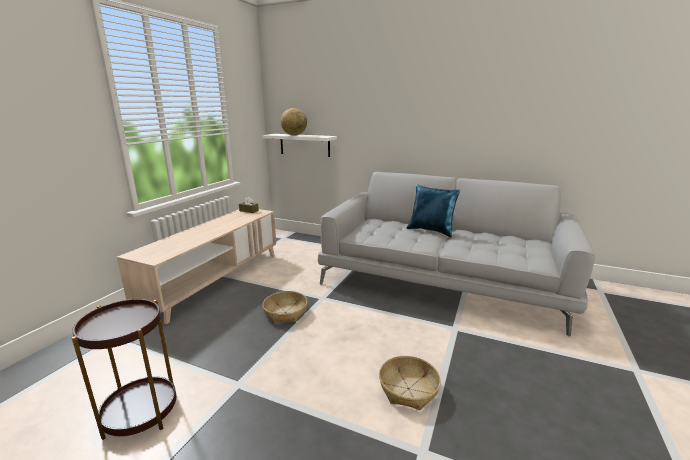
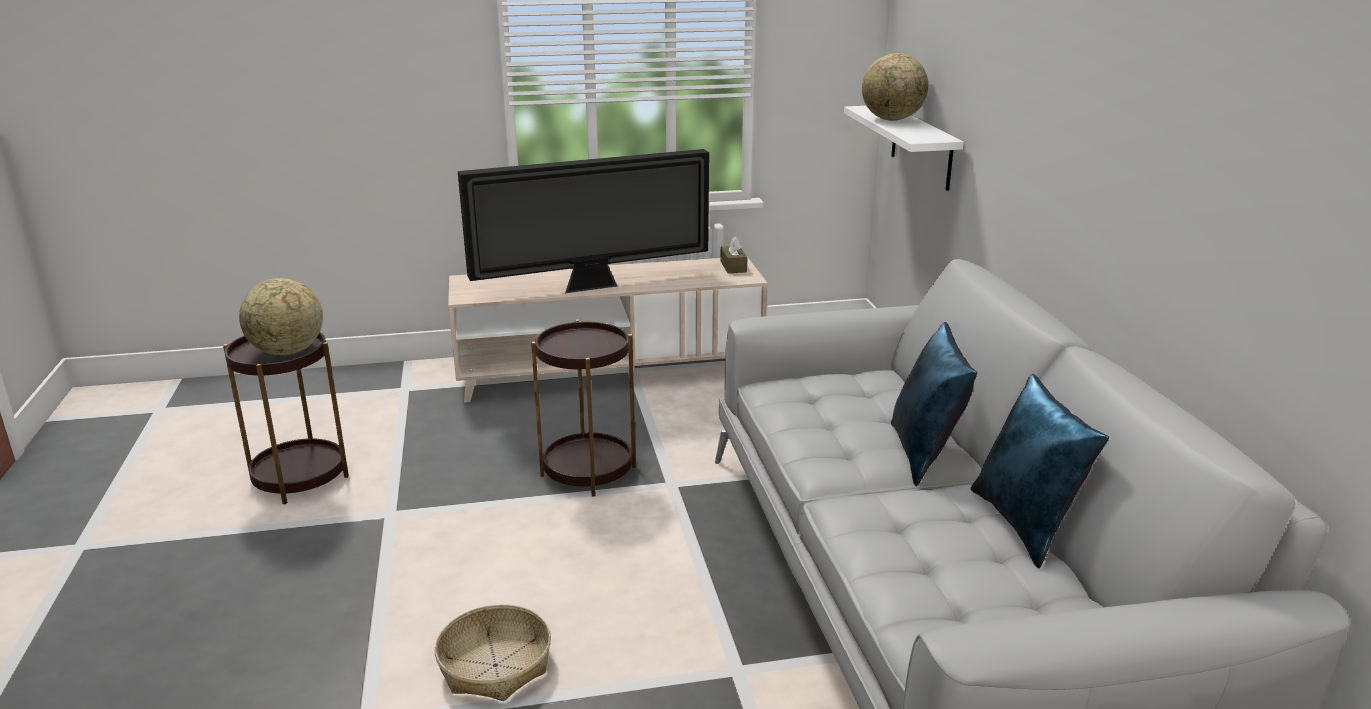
camera: 55 degrees right, 5 degrees up
(130, 319) = (287, 352): none -> globe
(210, 234) = (593, 286): none -> television
(285, 312) = (588, 471): basket -> brown side table
(485, 233) = (1026, 525): none -> blue pillow

